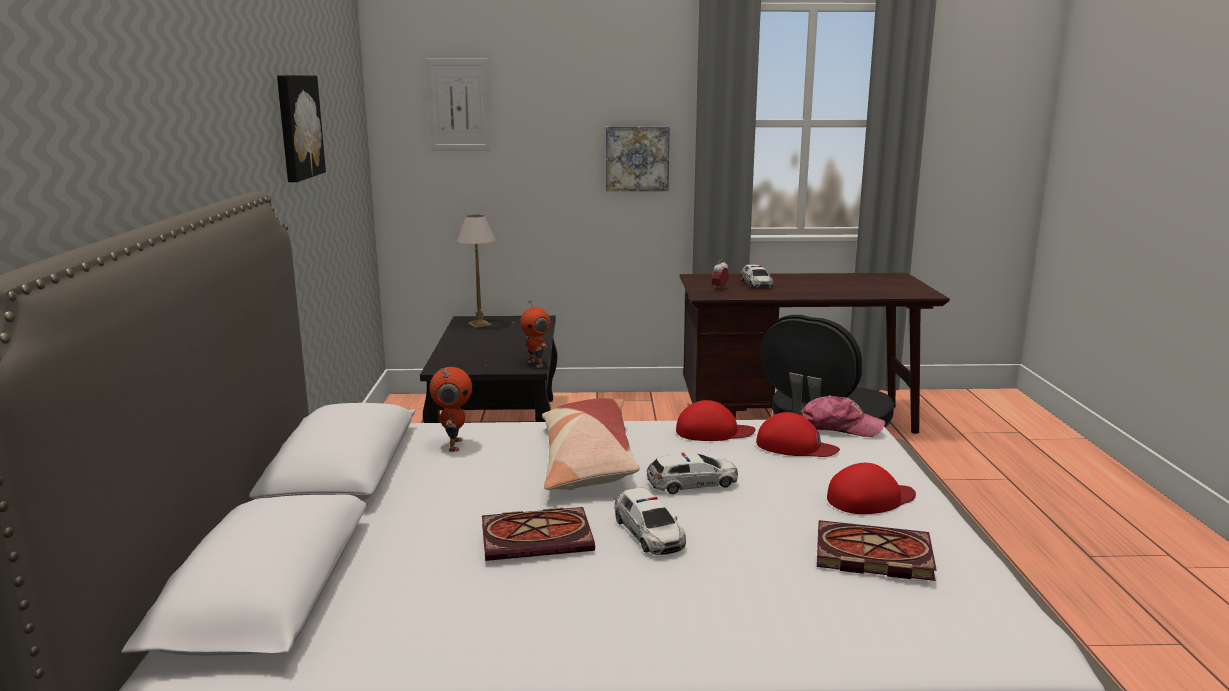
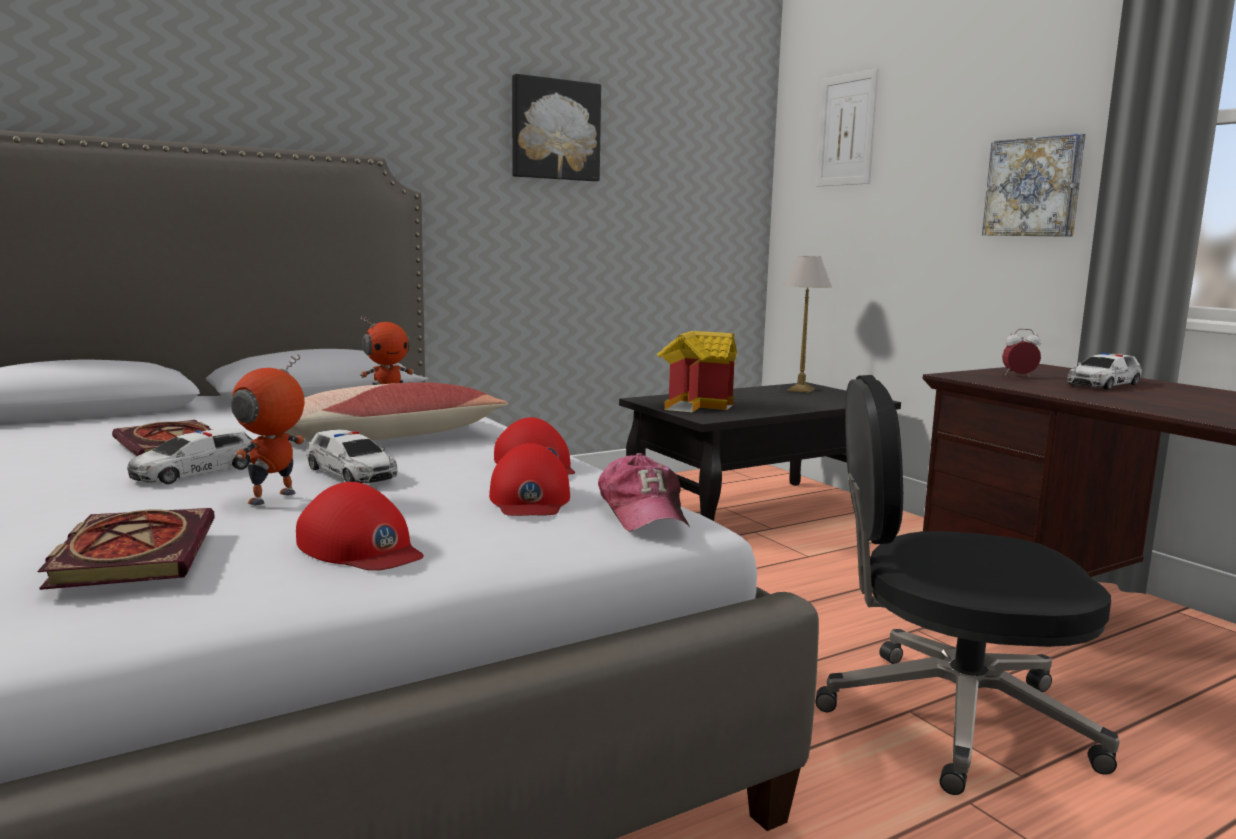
camera: 60 degrees right, 5 degrees down
(486, 361) = (696, 405): none -> toy house
(536, 364) = (723, 417): toy robot -> toy robot (274, 498)

